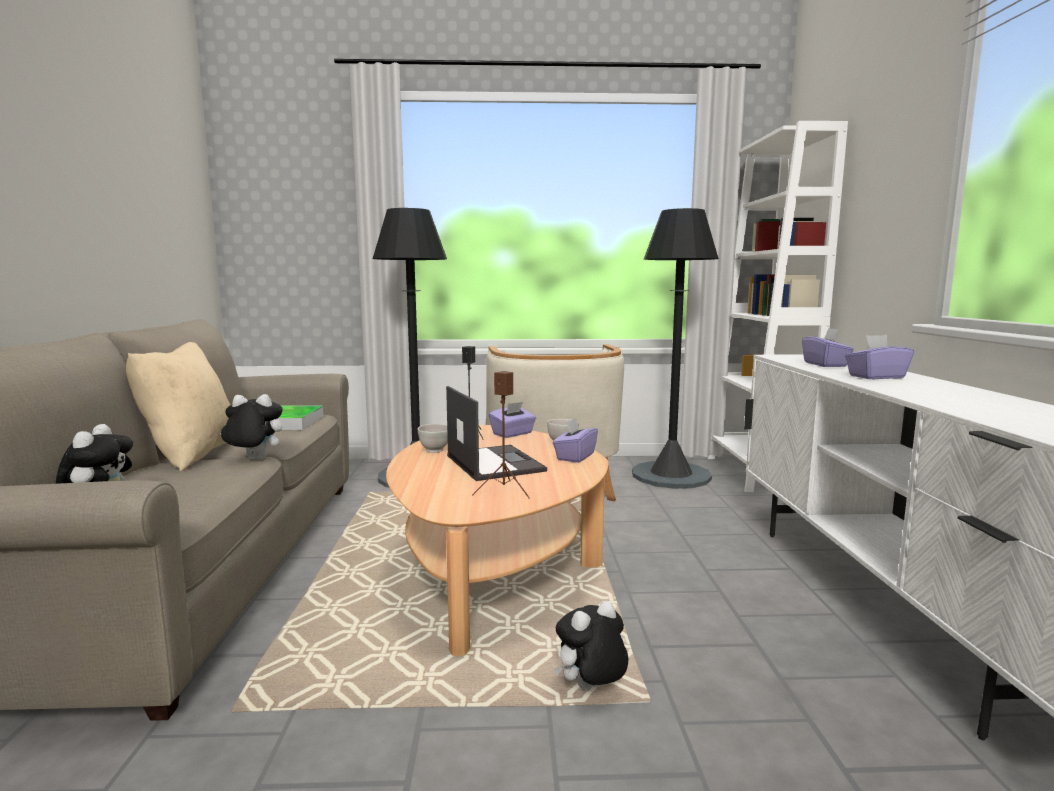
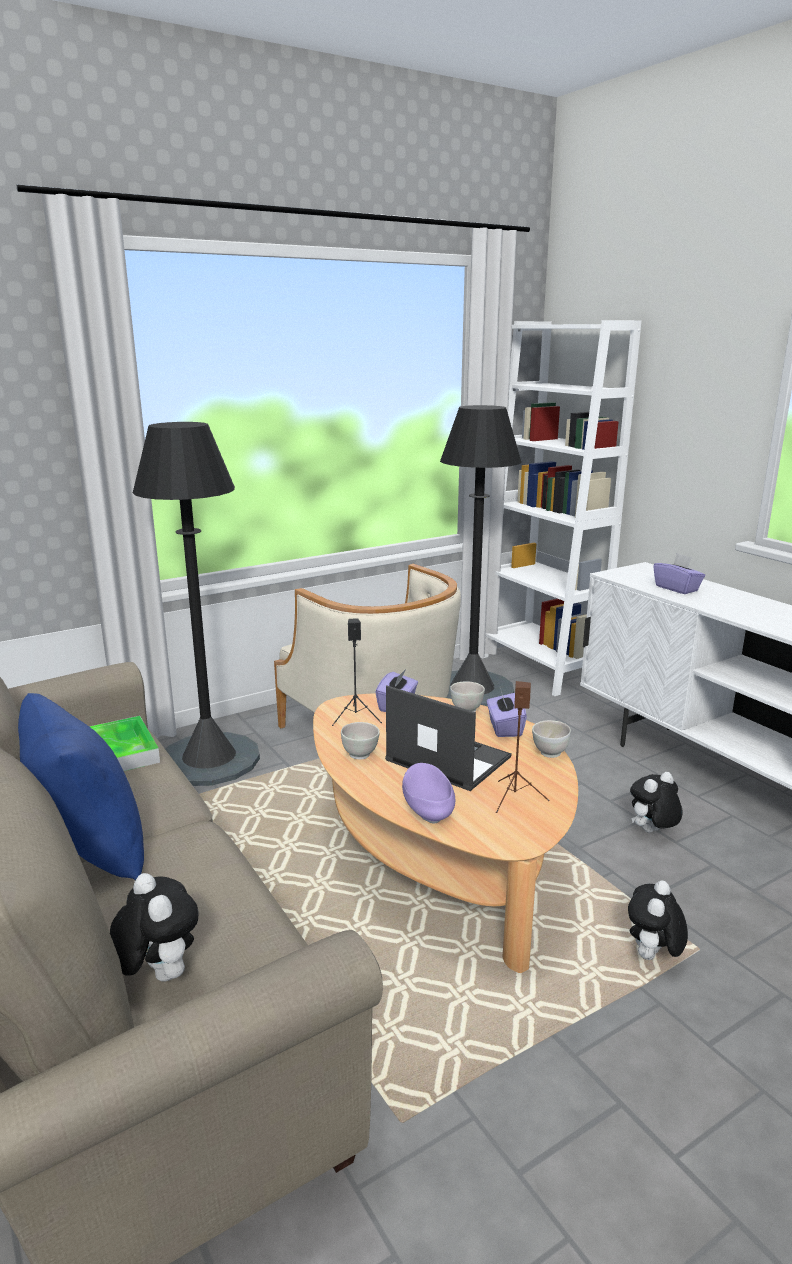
camera: 30 degrees left, 10 degrees up
(191, 454) = (89, 848): beige pillow -> blue pillow
(254, 459) = (198, 833): plush toy -> plush toy (652, 832)
(427, 482) = (428, 807): none -> purple bowl
(585, 475) = (549, 753): none -> white bowl
(876, 377) = (743, 608): purple tissue box -> none

